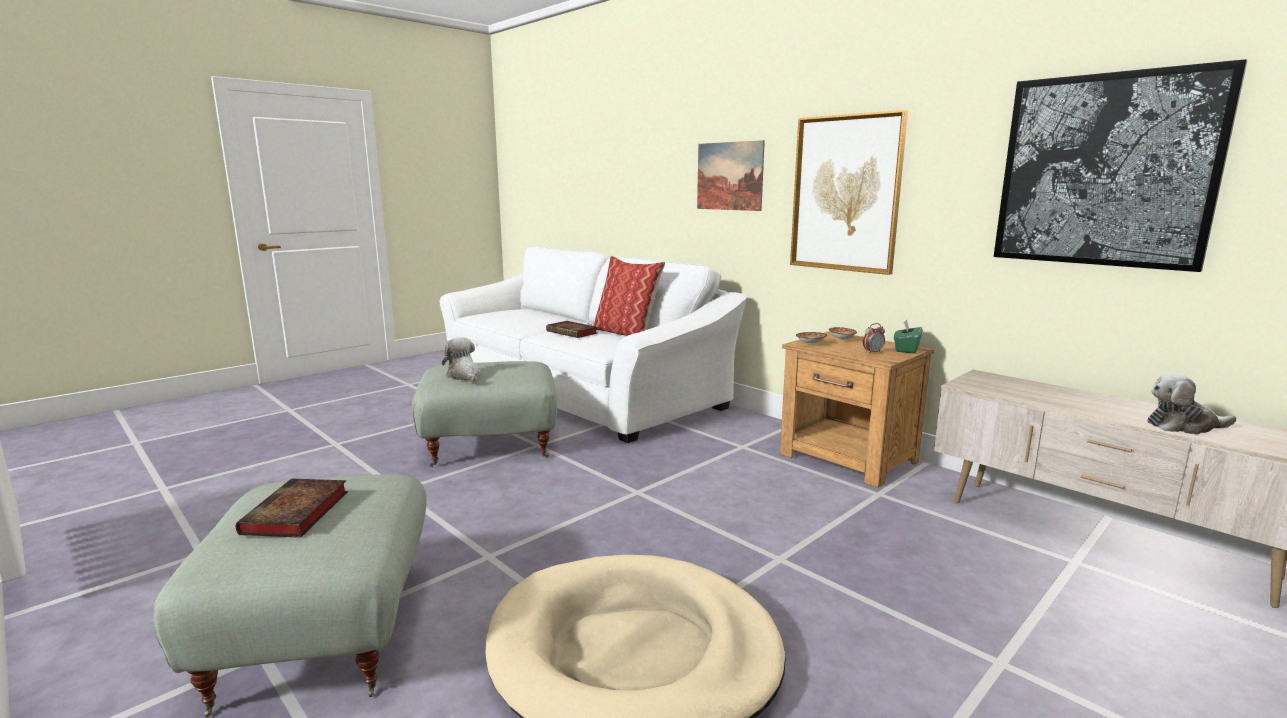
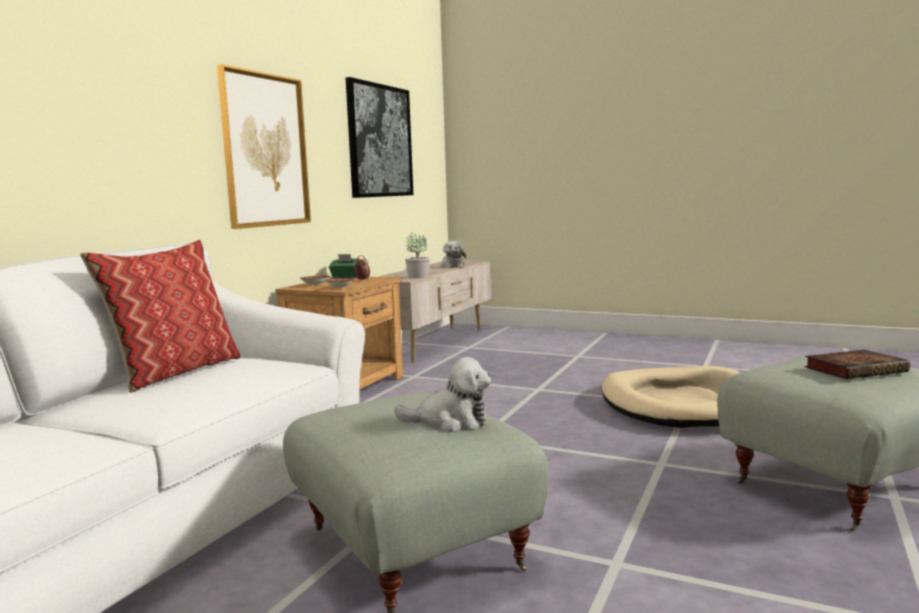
camera: 110 degrees left, 5 degrees down
(464, 376) = (449, 421): plush toy -> plush toy turned 120 degrees counterclockwise
(573, 332) = (164, 397): book -> none
(729, 176) = (137, 121): picture -> none
(1003, 392) = (417, 276): none -> potted plant

